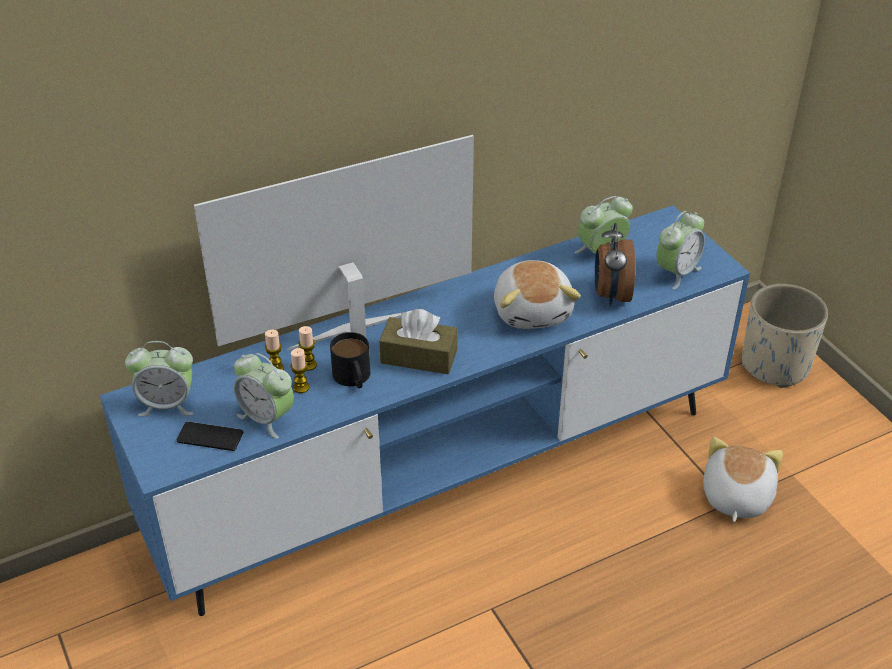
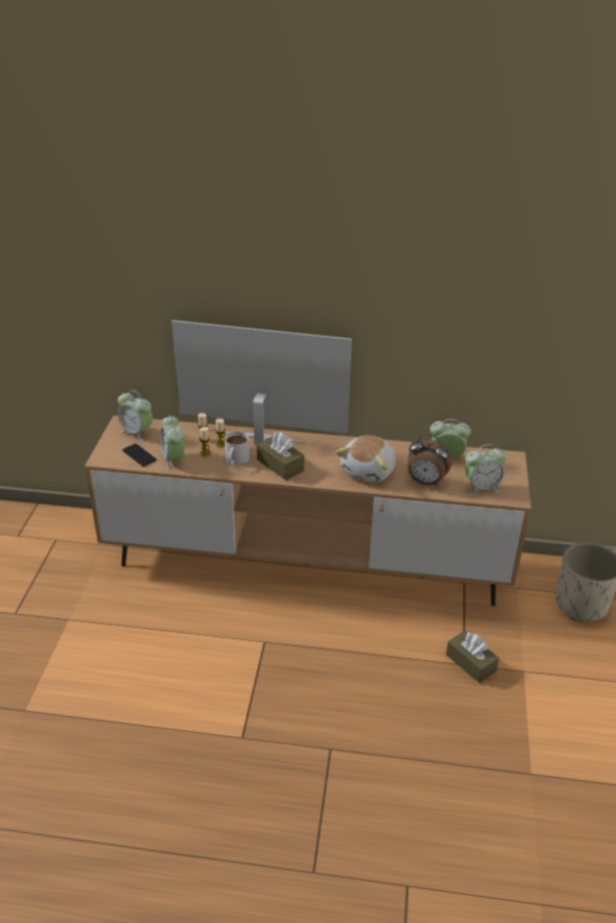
camera: 35 degrees right, 5 degrees down
(353, 378) = (235, 460): black mug -> white mug
(444, 477) = (306, 564): blue tv stand -> brown tv stand
(611, 295) = (425, 482): alarm clock -> alarm clock turned 105 degrees counterclockwise
(735, 496) = (470, 663): plush toy -> brown tissue box

